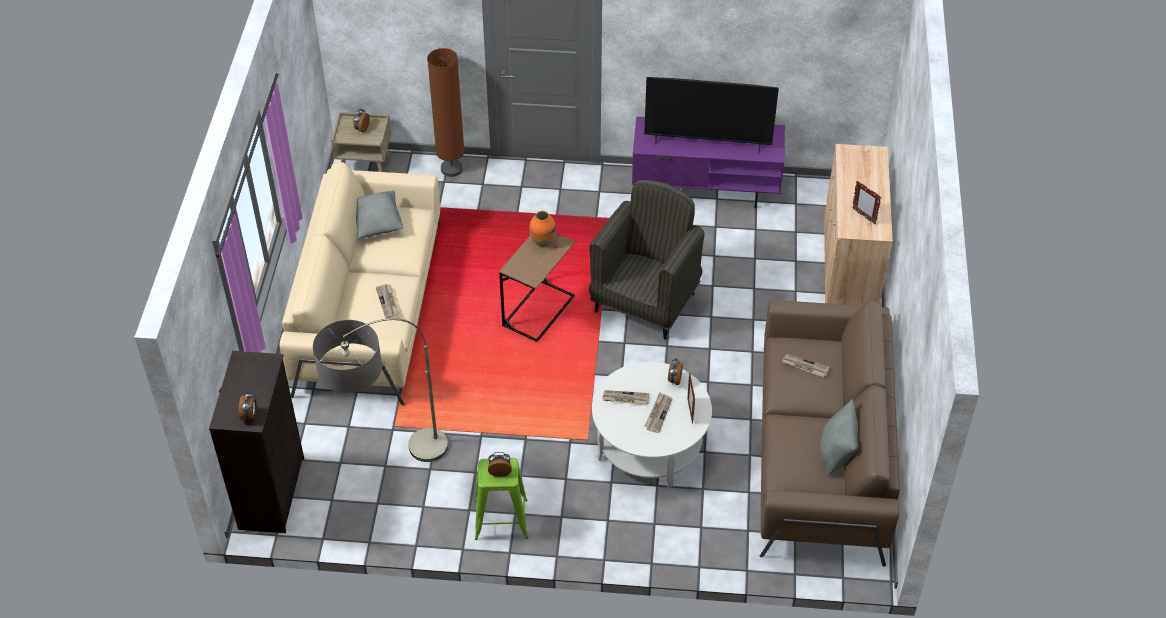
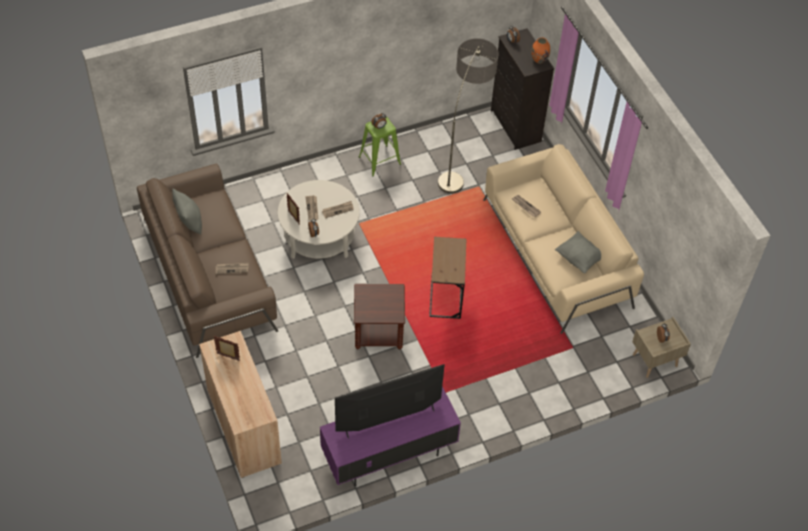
camera: 150 degrees right, 5 degrees up
(451, 169) = (591, 385): brown floor lamp -> none
(542, 241) = (453, 271): orange vase -> orange vase (539, 59)
(645, 301) = (378, 333): grey armchair -> brown side table

